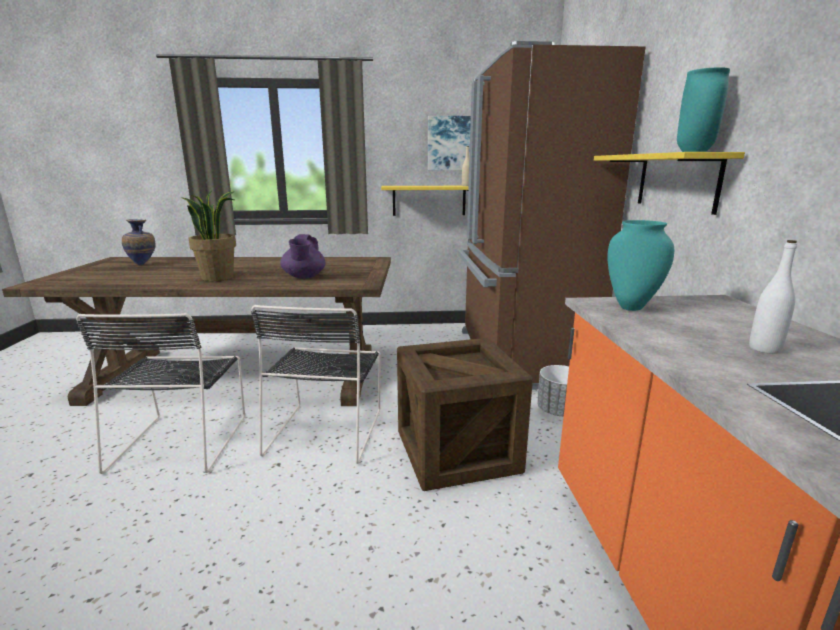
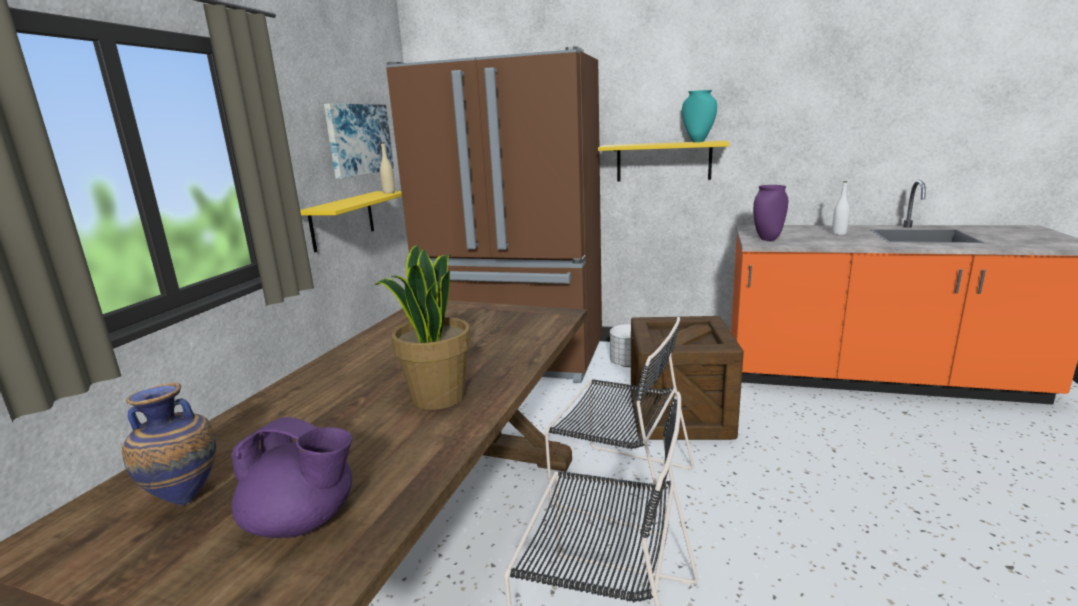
camera: 70 degrees left, 0 degrees up
(304, 277) = (495, 341): purple teapot -> purple teapot (303, 521)
(630, 307) = (768, 239): turquoise vase -> purple vase

